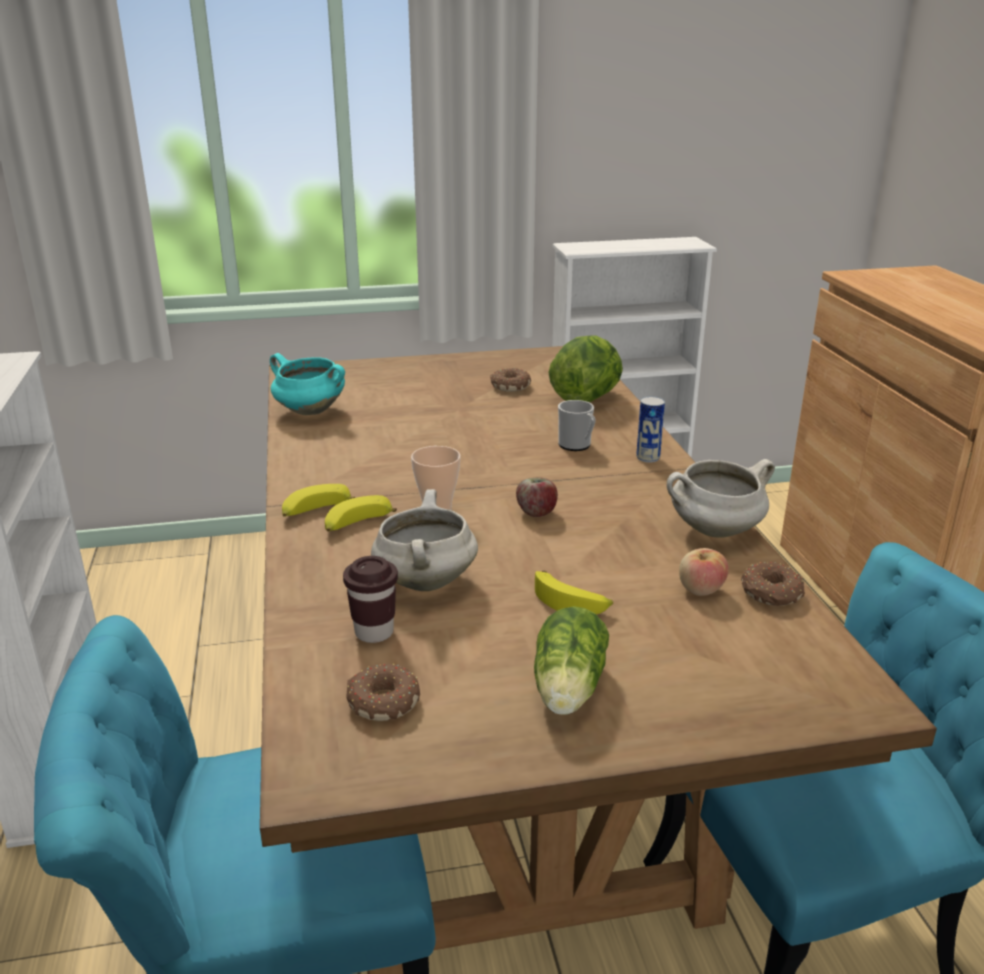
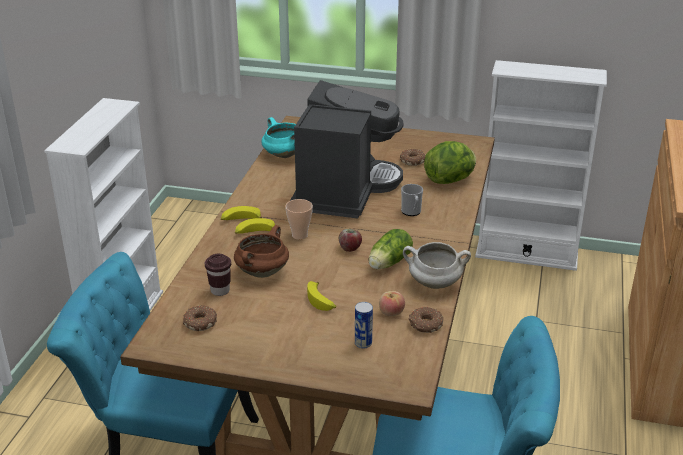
camera: 25 degrees right, 5 degrees up
(424, 581) = (262, 272): white cooking pot -> brown cooking pot
(446, 438) = (343, 190): none -> coffee machine
(567, 691) = (280, 341): lettuce -> lettuce (388, 263)
(648, 458) = (445, 230): can -> can (363, 343)

